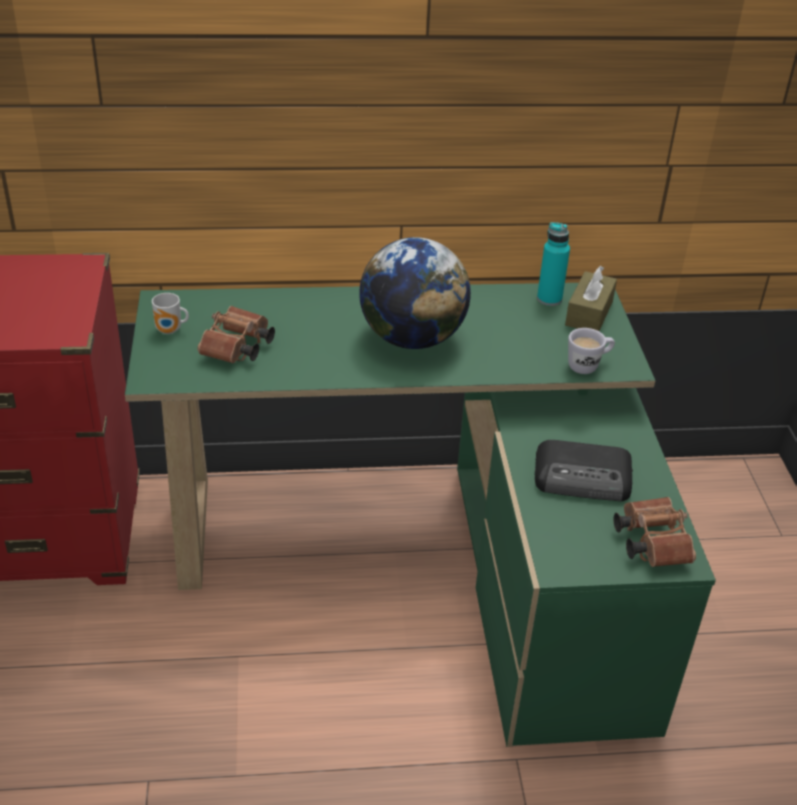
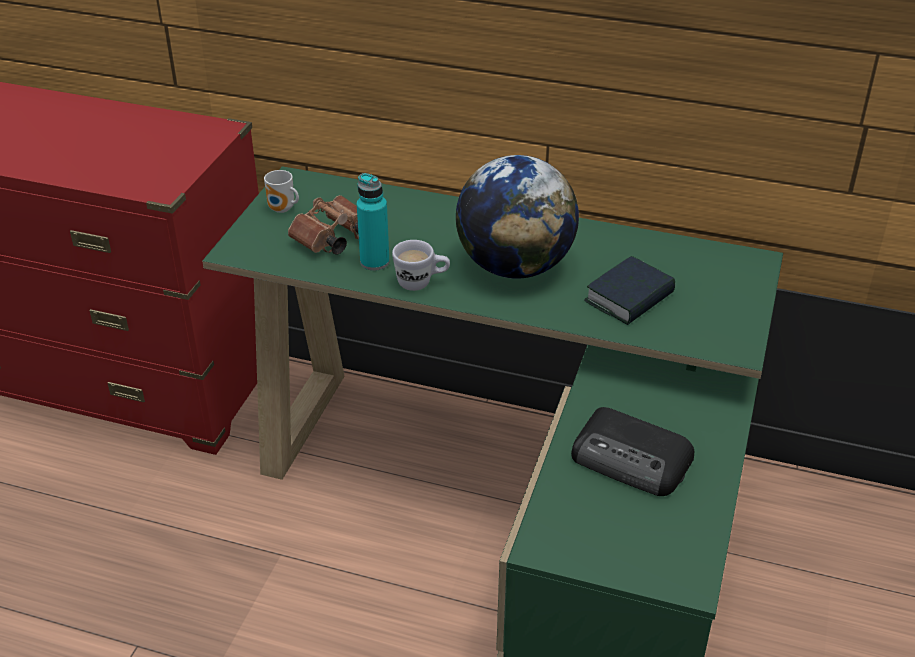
camera: 25 degrees right, 0 degrees up
(521, 344) = (629, 298): none -> book
(549, 299) = (695, 256): turquoise bottle -> turquoise bottle (374, 262)
(588, 365) = (691, 337): white mug -> white mug (421, 283)
(589, 313) = (731, 281): brown tissue box -> none
(650, 541) = (664, 549): brown binoculars -> none

